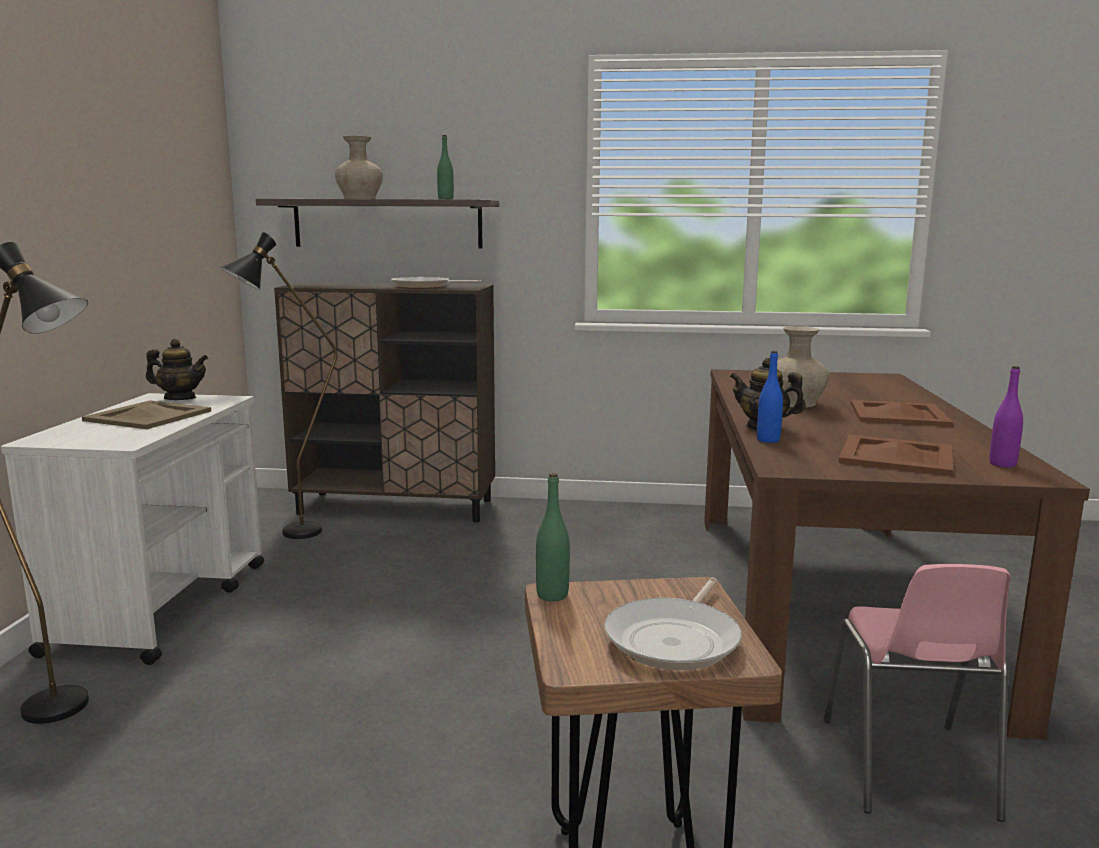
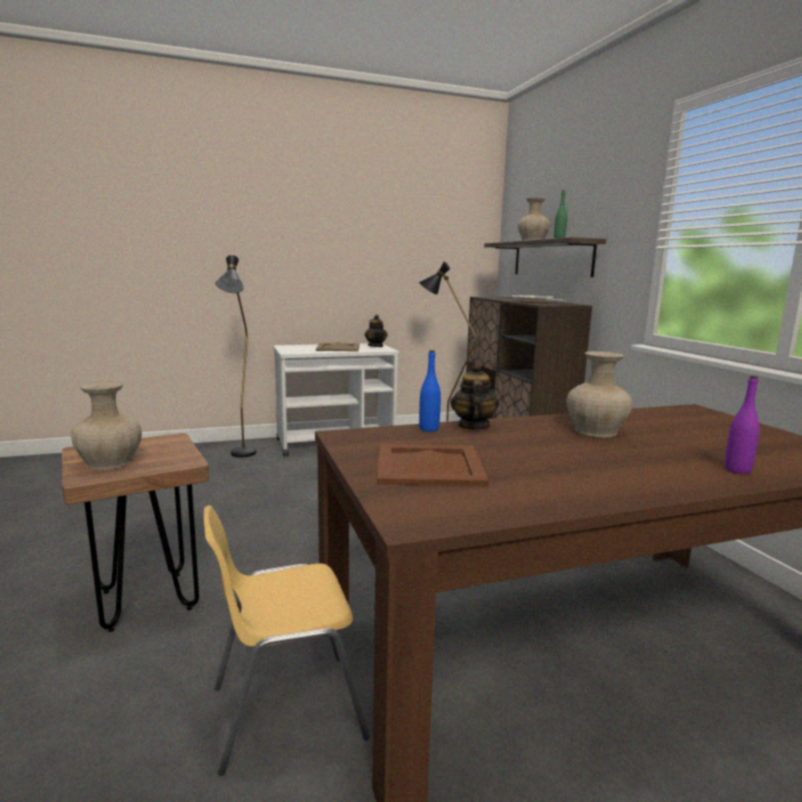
camera: 65 degrees right, 0 degrees up
(552, 595) = (169, 437): green bottle -> none
(675, 639) = (110, 463): frying pan -> beige vase
(897, 414) = (629, 466): brown tray -> none
(907, 768) = (285, 710): pink chair -> yellow chair
(1002, 464) = (450, 506): purple bottle -> purple bottle (737, 470)

